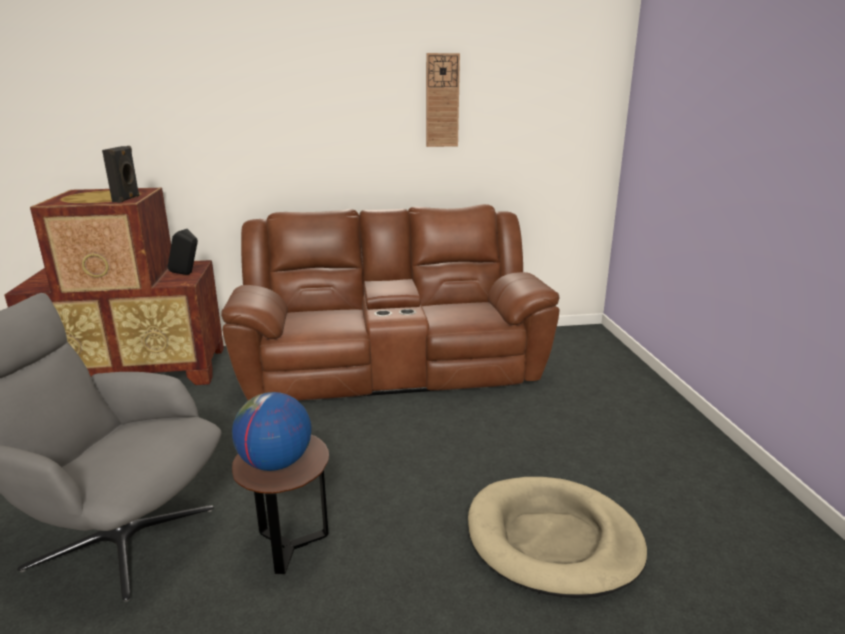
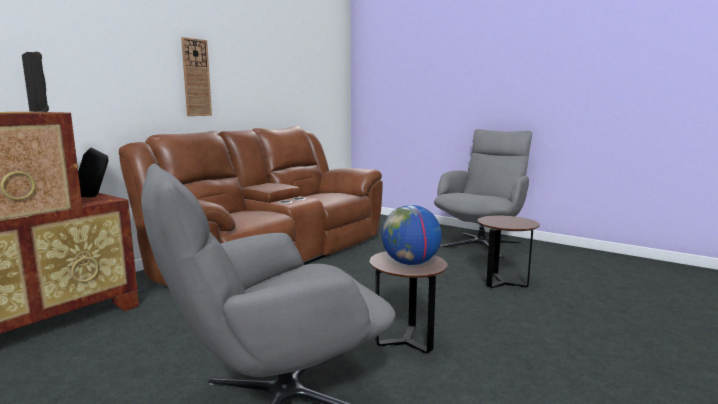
camera: 45 degrees left, 10 degrees down
(442, 101) = (260, 49): wall clock -> wall clock (196, 78)
(553, 540) = (503, 283): beige dog bed -> brown side table
(665, 460) = (482, 245): none -> grey armchair

